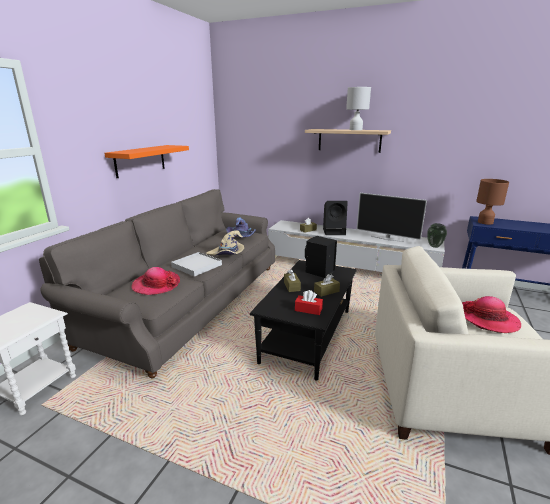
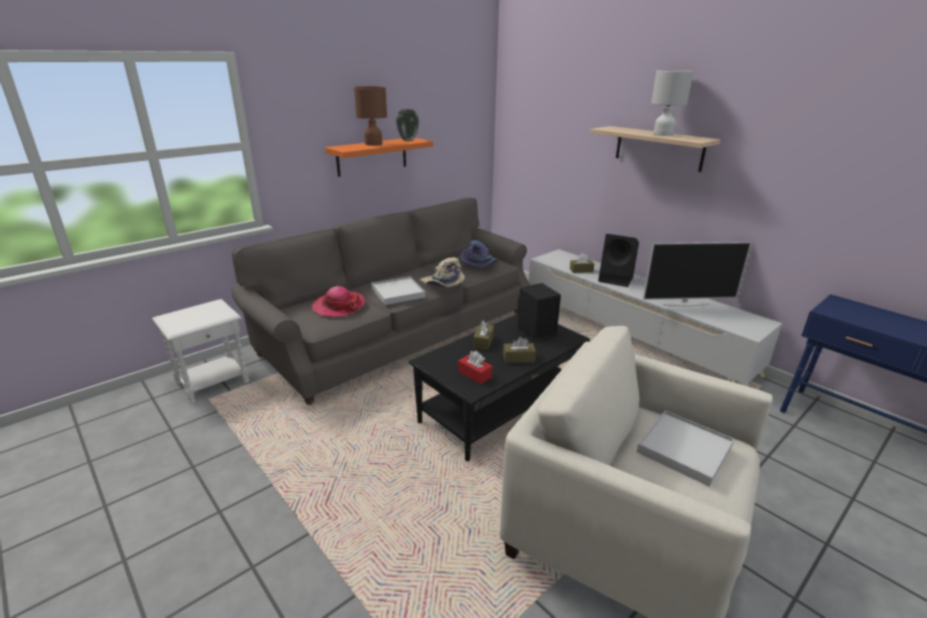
camera: 25 degrees right, 5 degrees up
(387, 238) = (686, 304): television -> television turned 60 degrees counterclockwise
(434, 246) = (750, 330): vase -> vase (407, 140)
(485, 222) = (841, 310): brown table lamp -> brown table lamp (373, 144)
(487, 318) = (684, 450): hat -> white tray

